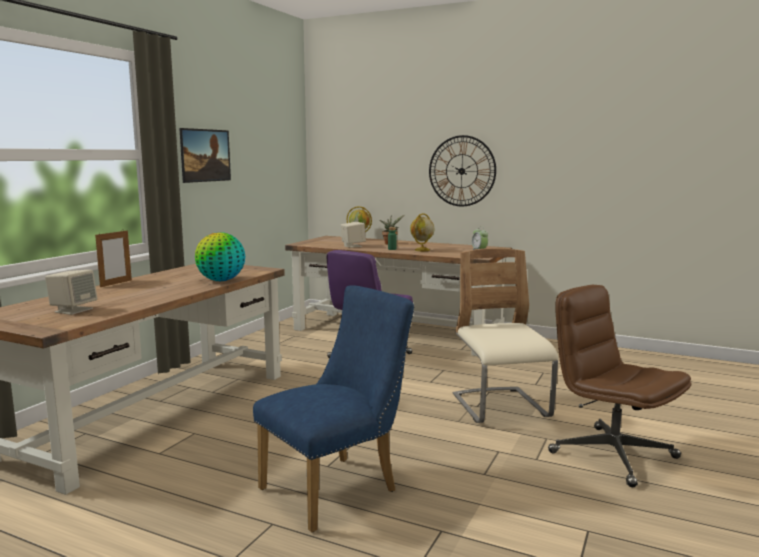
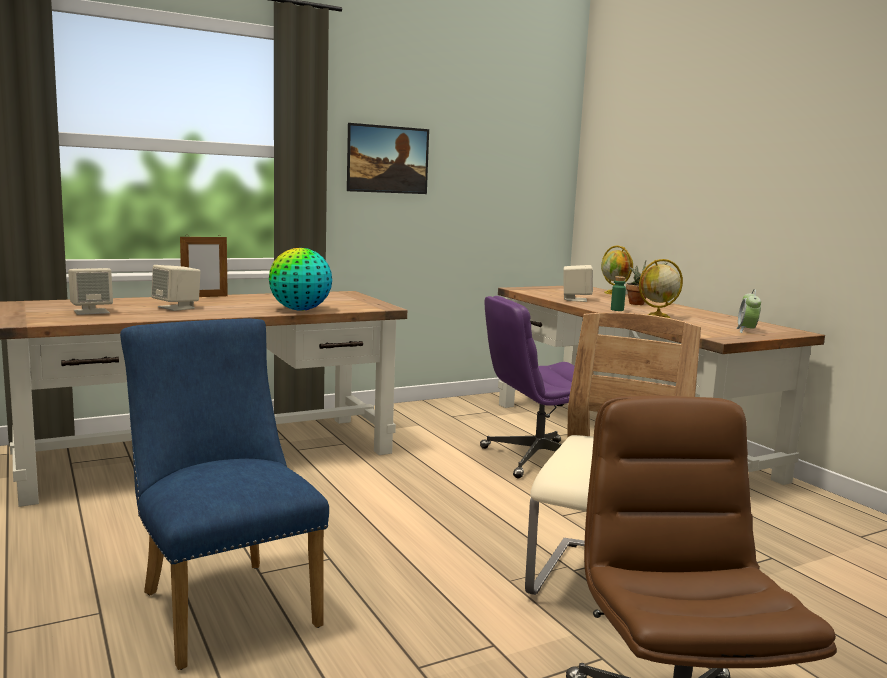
camera: 35 degrees right, 0 degrees up
(128, 295) = (177, 307): none -> beige speaker
(337, 488) = (224, 603): blue chair -> blue chair turned 120 degrees counterclockwise
(462, 171) = (765, 198): wall clock -> none

